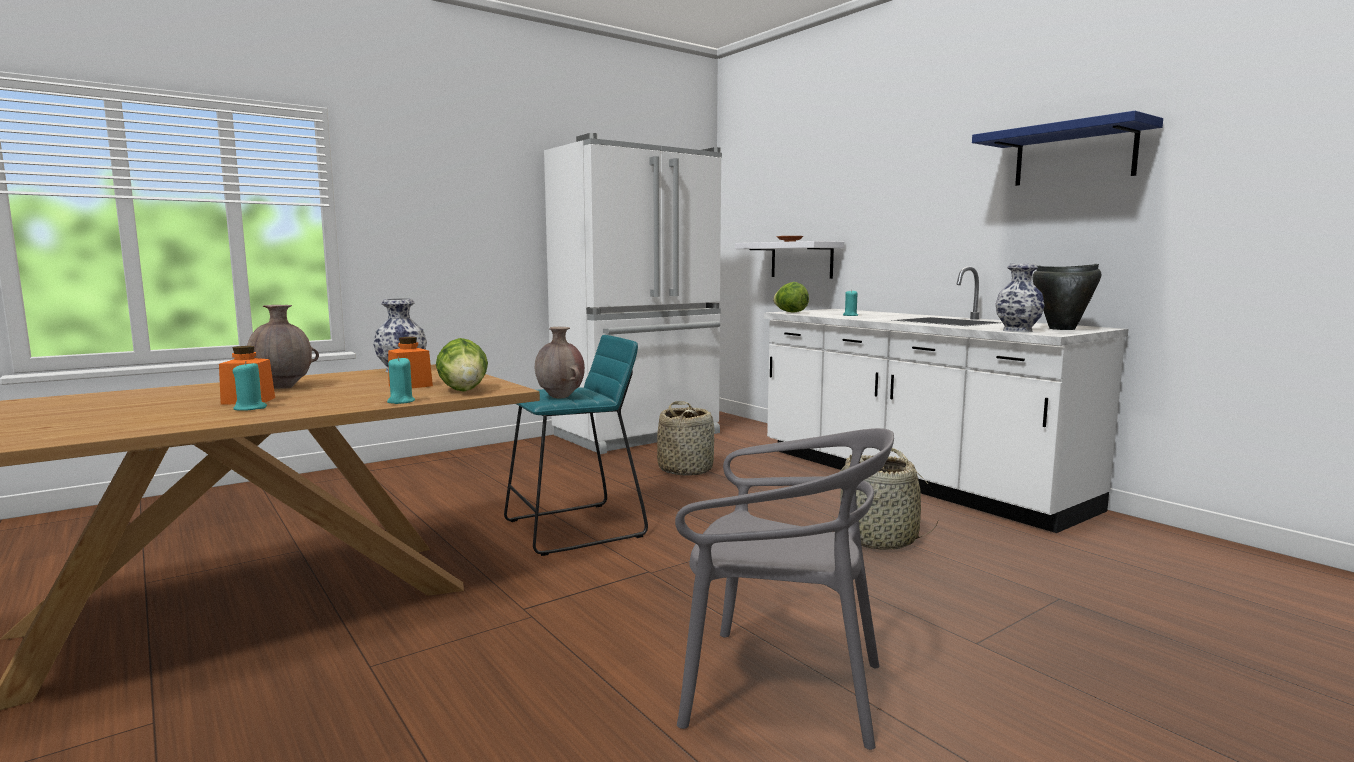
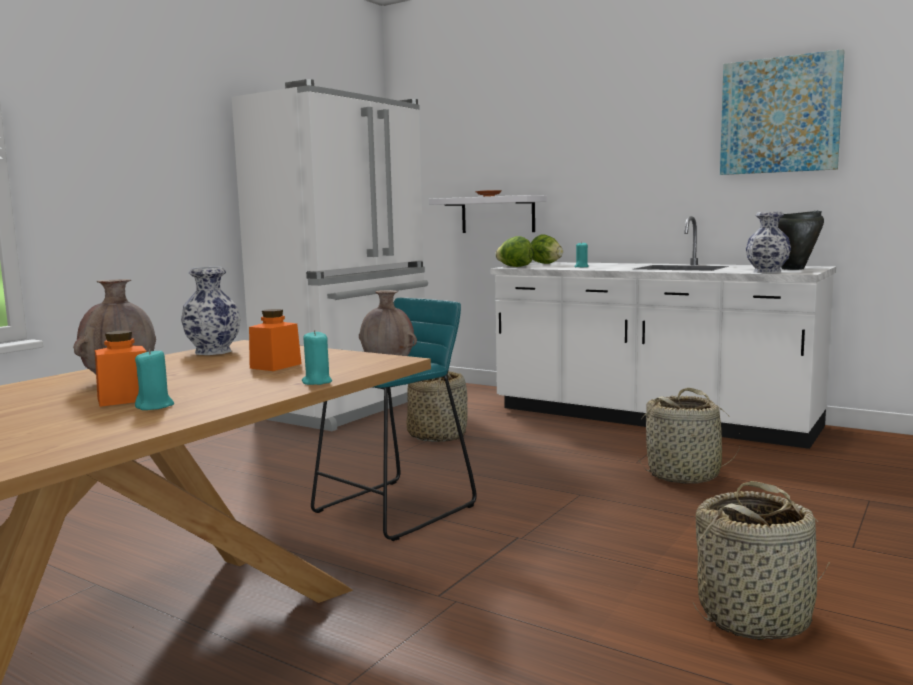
camera: 20 degrees left, 0 degrees up
(464, 390) = (351, 365): lettuce -> lettuce (545, 263)
(781, 689) = (755, 616): grey chair -> basket
(1074, 155) = (780, 115): blue shelf -> picture

